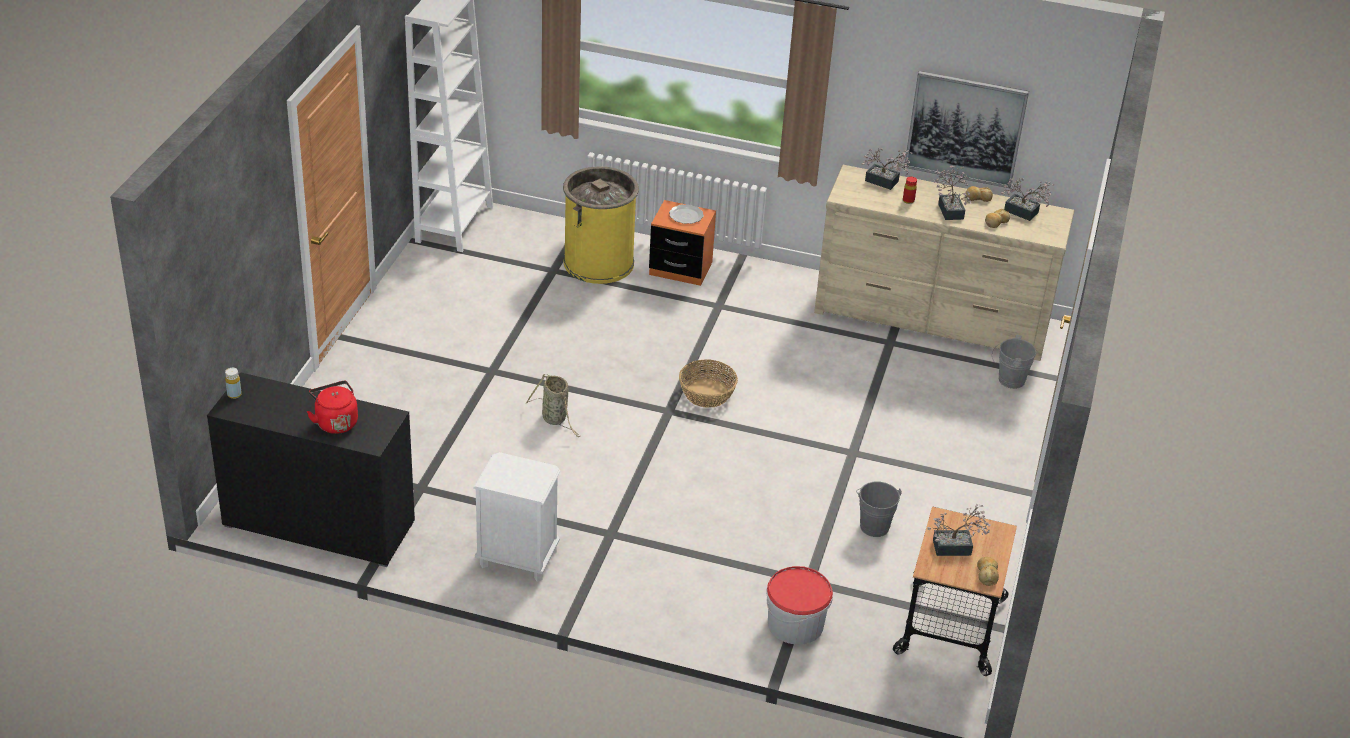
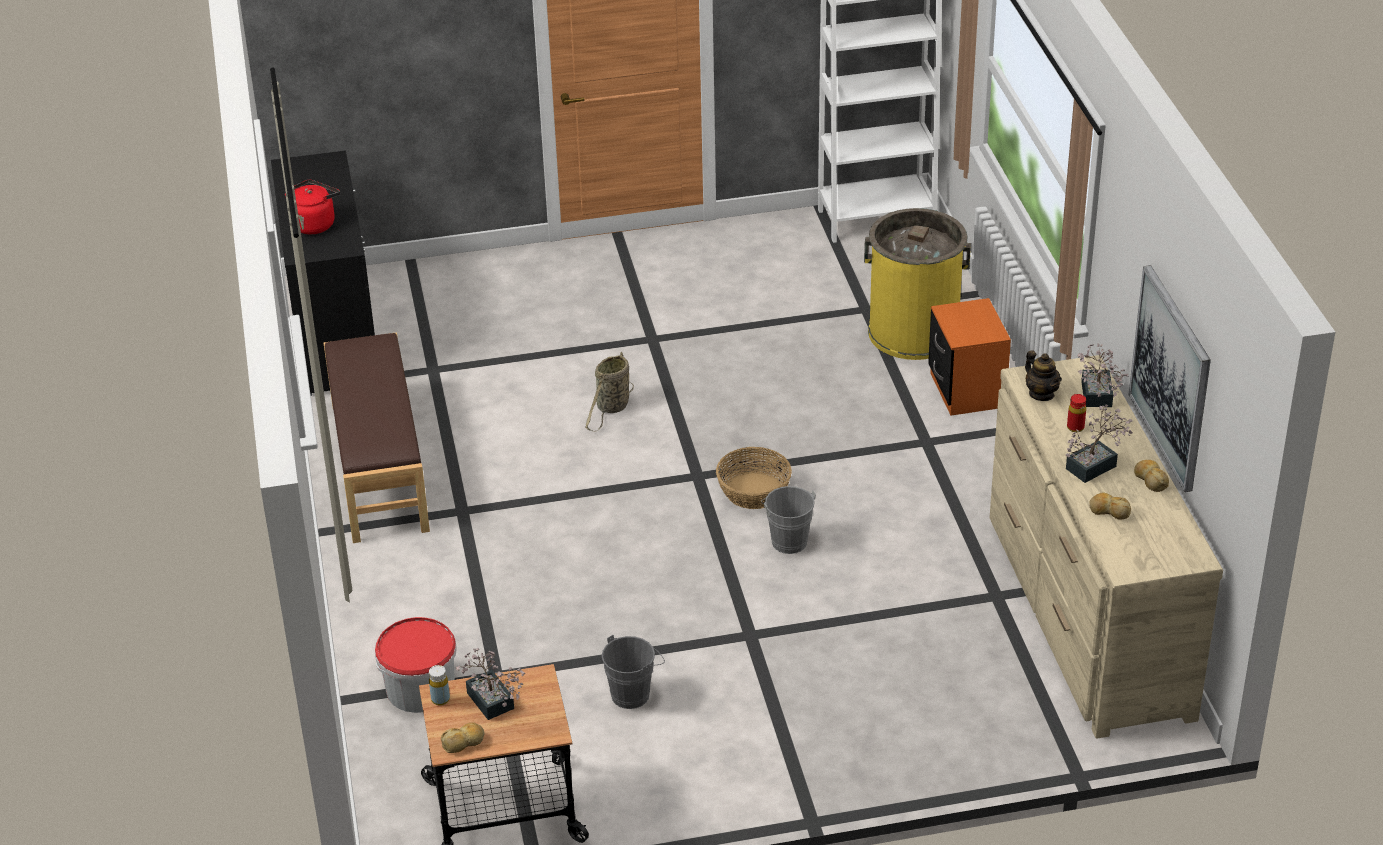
camera: 65 degrees right, 0 degrees up
(234, 394) = (310, 160): yellow bottle -> yellow bottle (440, 699)
(517, 558) = (378, 467): white nightstand -> brown bench
(685, 215) = (974, 323): plate -> none
(865, 198) = (1041, 394): none -> teapot
(1008, 380) = (1023, 721): grey bucket -> grey bucket (787, 539)
(1024, 213) = (1160, 528): potted plant -> none

